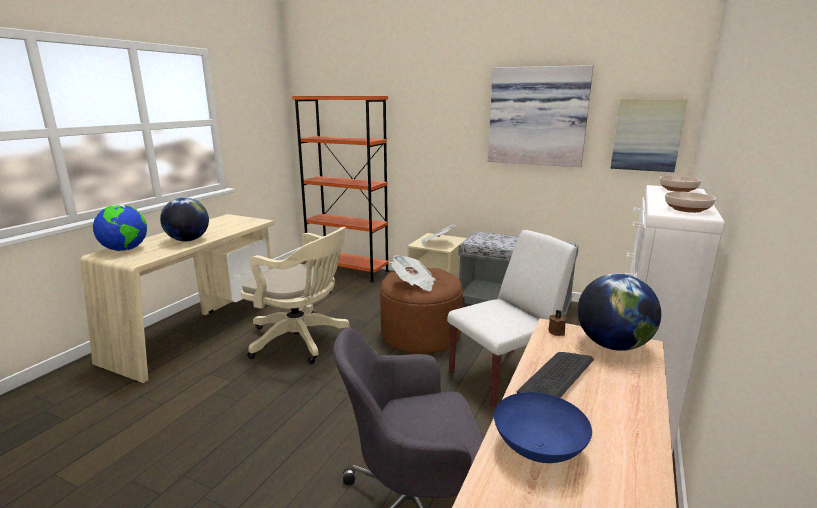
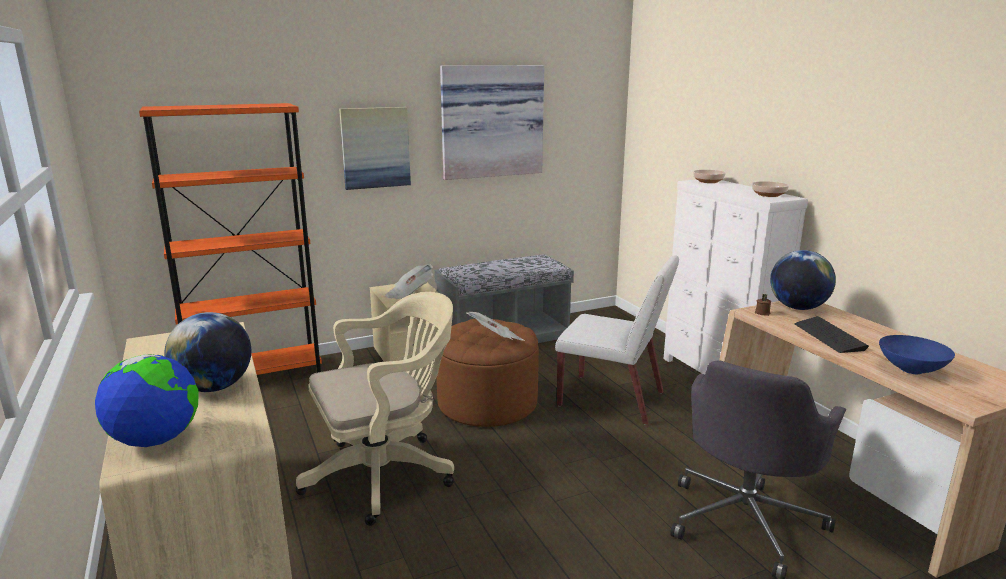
camera: 50 degrees left, 0 degrees up
(504, 376) = (612, 399): white chair -> white chair turned 105 degrees clockwise
(647, 135) = (589, 133): picture -> picture (375, 147)

